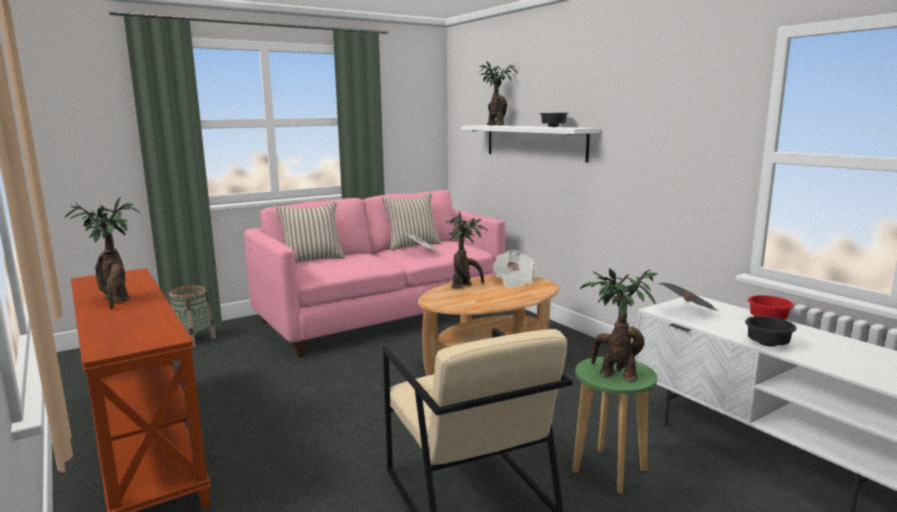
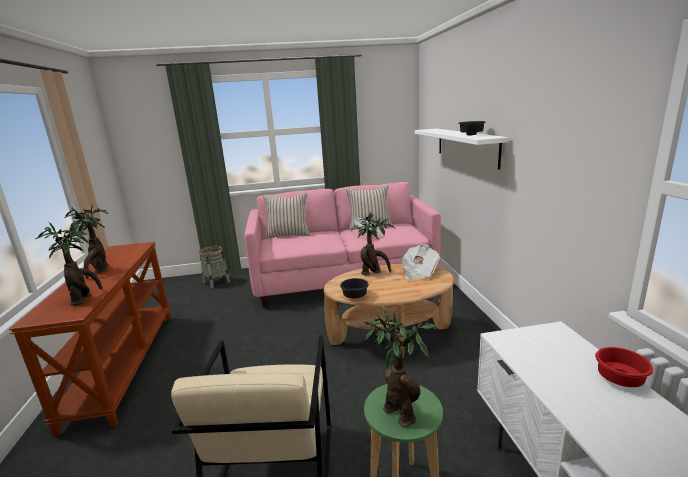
camera: 25 degrees right, 5 degrees up
(495, 125) = (437, 130): potted plant -> potted plant (84, 298)
(689, 312) = (531, 348): newspaper -> none
(767, 343) = (583, 420): black bowl -> black bowl (355, 296)

